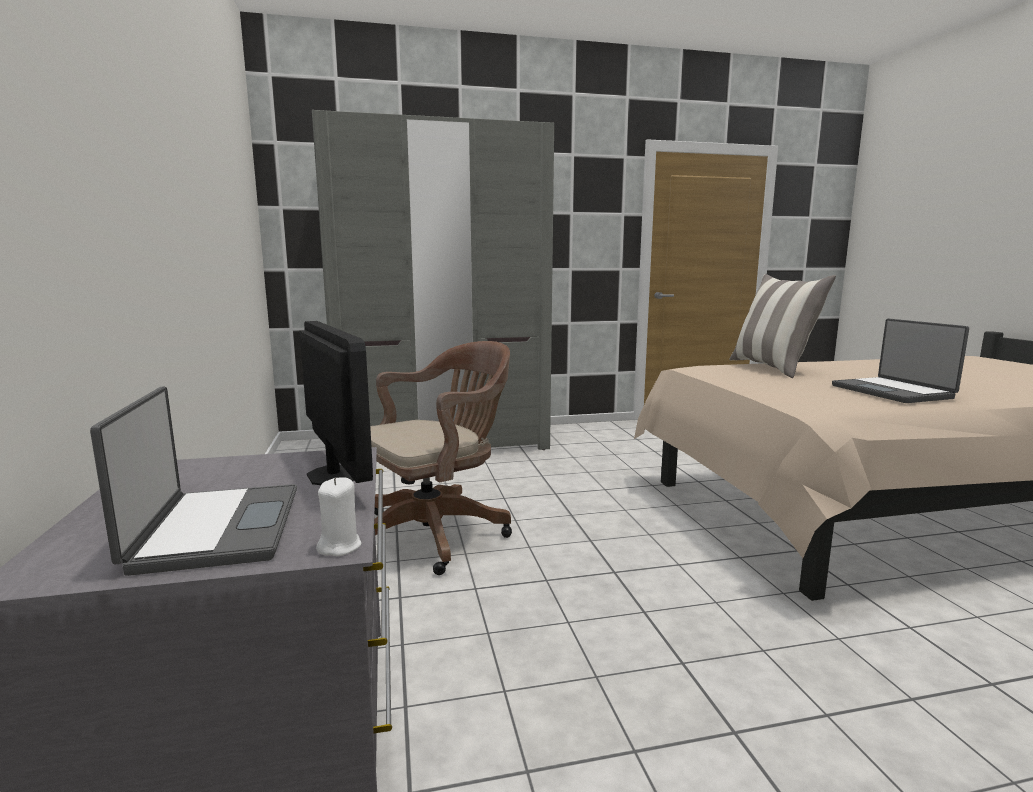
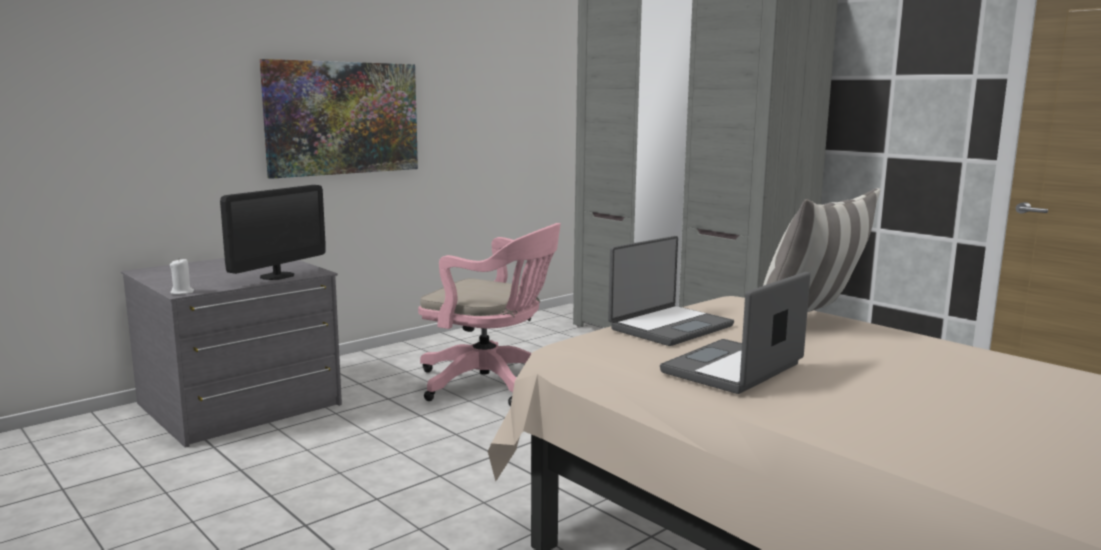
camera: 60 degrees right, 0 degrees up
(149, 226) = (343, 118): none -> picture
(215, 529) = (194, 276): laptop -> laptop (669, 327)
(436, 533) = (492, 384): brown office chair -> pink office chair

